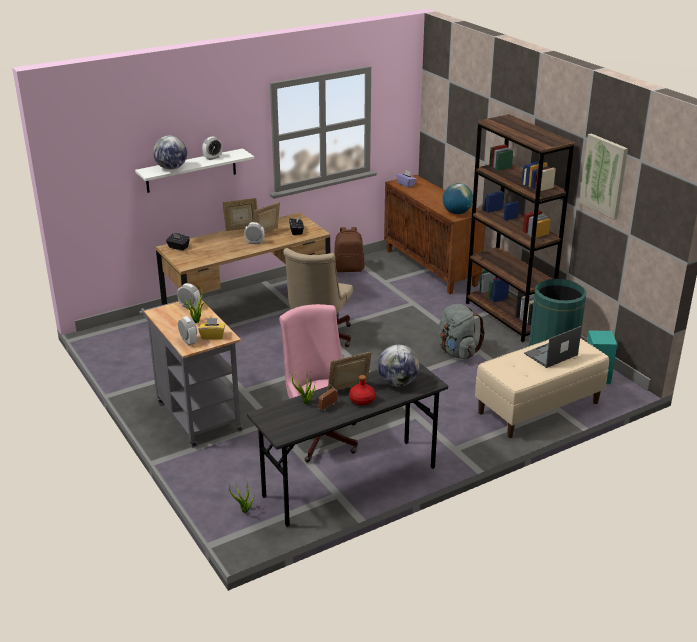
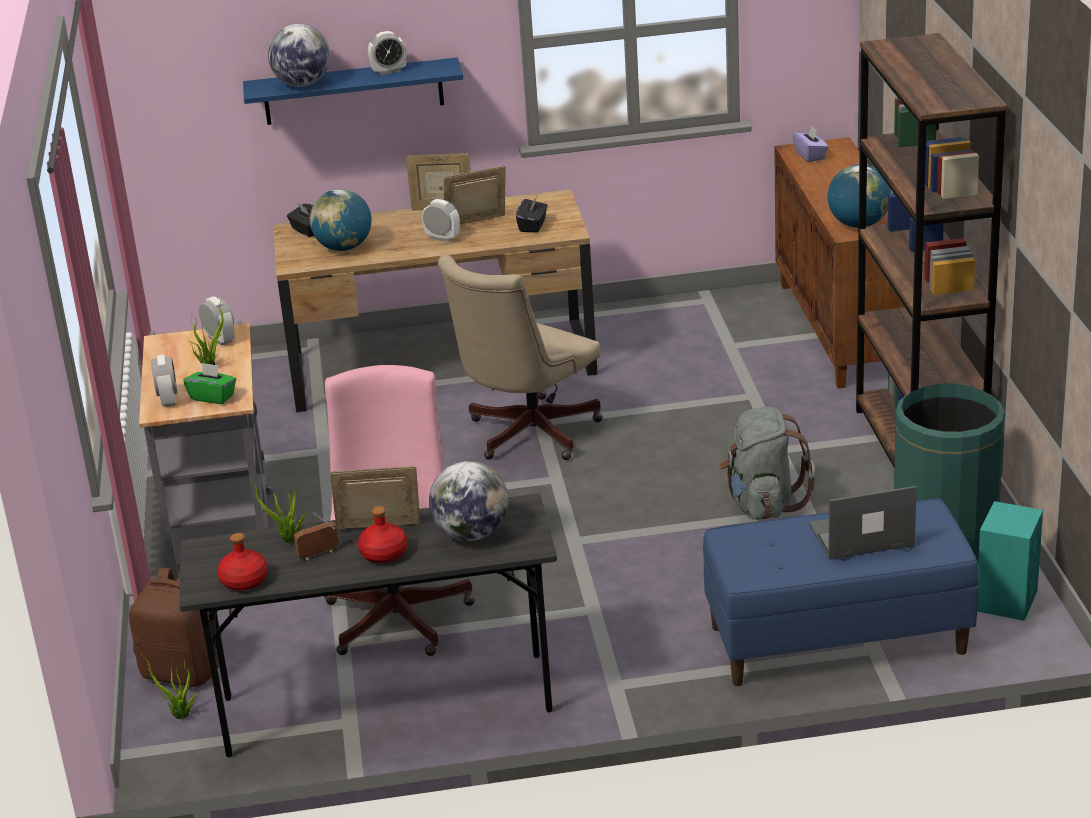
camera: 25 degrees right, 0 degrees up
(191, 170) = (353, 91): white shelf -> blue shelf
(206, 253) = (344, 248): none -> globe
(212, 336) = (213, 397): yellow tissue box -> green tissue box
(300, 427) = (245, 580): none -> red bottle
(349, 269) = (682, 311): brown backpack -> brown backpack (183, 672)
(538, 408) = (836, 640): beige bench -> blue bench
(604, 175) = (1042, 181): picture -> none

